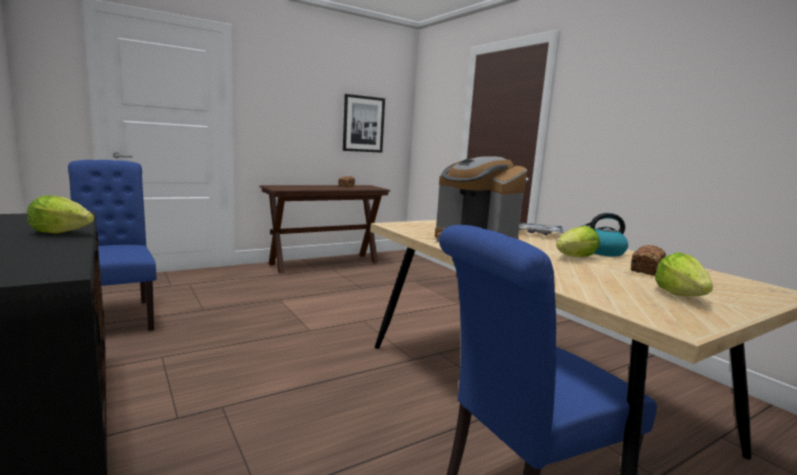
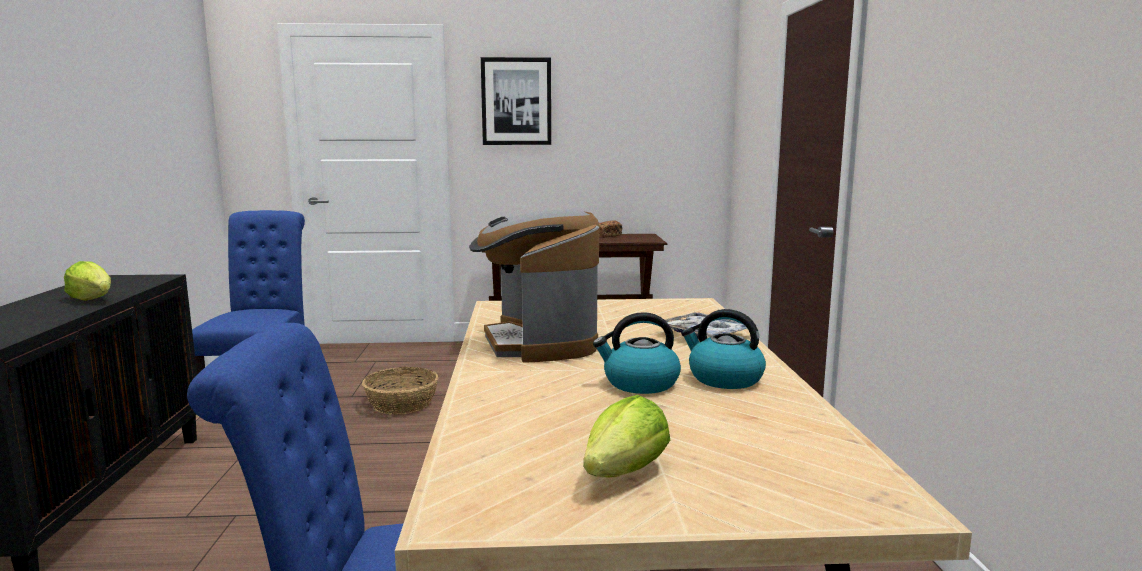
camera: 30 degrees right, 0 degrees up
(252, 310) = (402, 404): none -> basket
(363, 124) = (642, 140): picture -> picture (516, 101)
(576, 257) = (639, 383): lettuce -> kettle
(646, 270) = (709, 420): bread -> none

